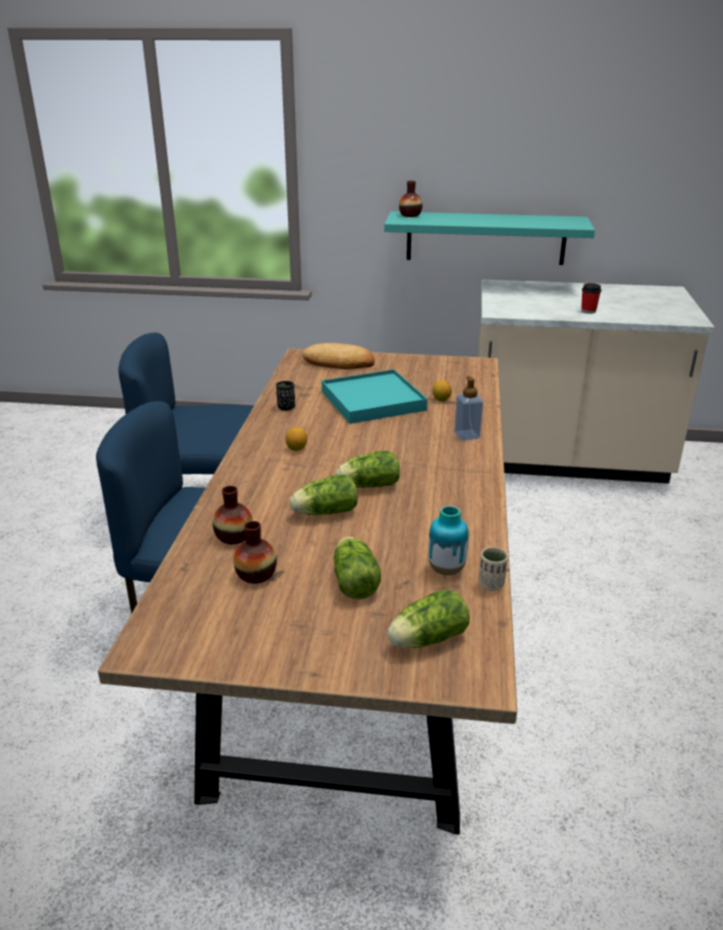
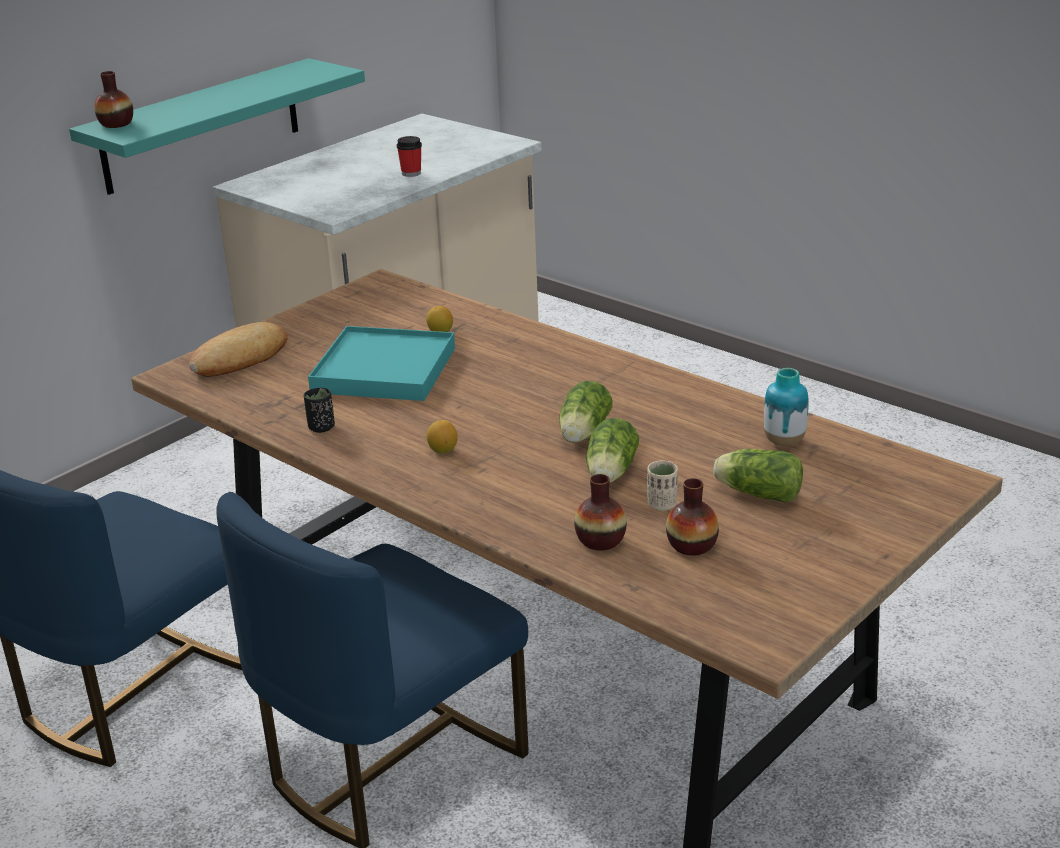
camera: 55 degrees left, 0 degrees up
(425, 640) = (881, 486): lettuce -> none
(467, 435) = (543, 347): soap dispenser -> none
(491, 585) = (828, 429): beige cup -> beige cup (662, 505)

